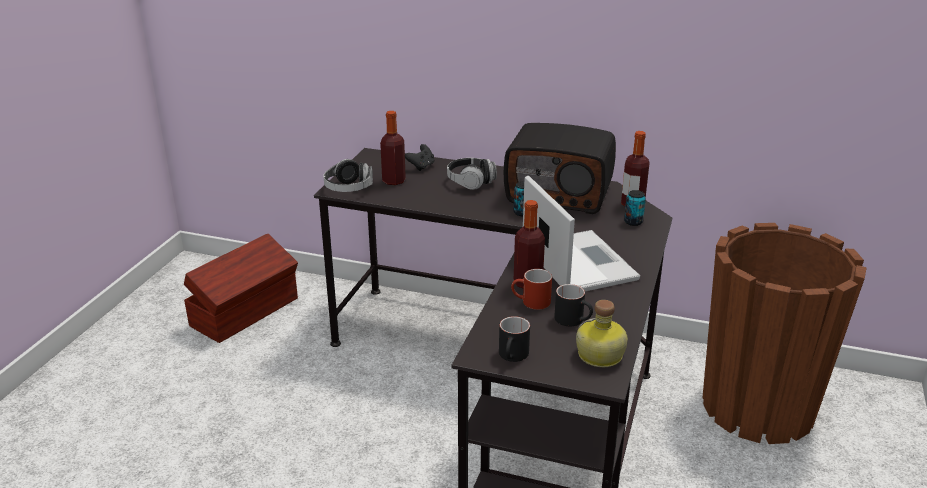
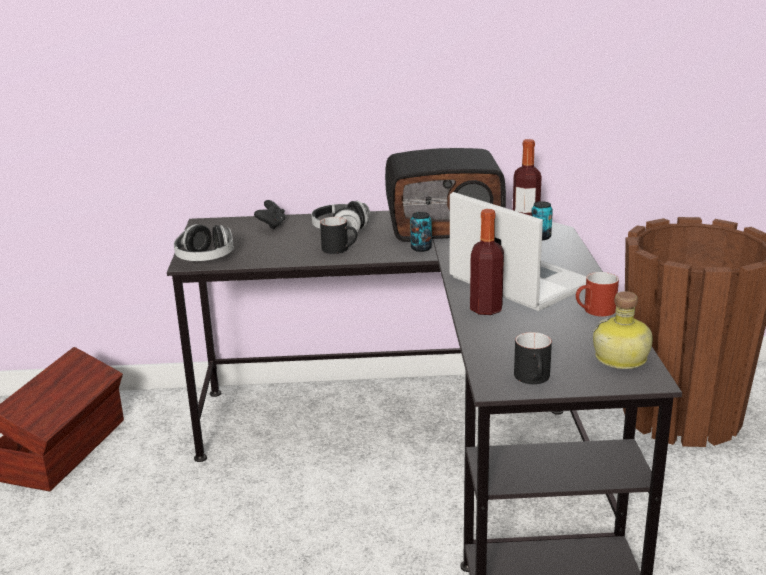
camera: 20 degrees left, 5 degrees down
(394, 181) = (252, 243): bottle -> none
(531, 303) = (506, 326): red mug -> red mug (595, 311)
(574, 320) = (565, 332): black mug -> black mug (340, 249)

